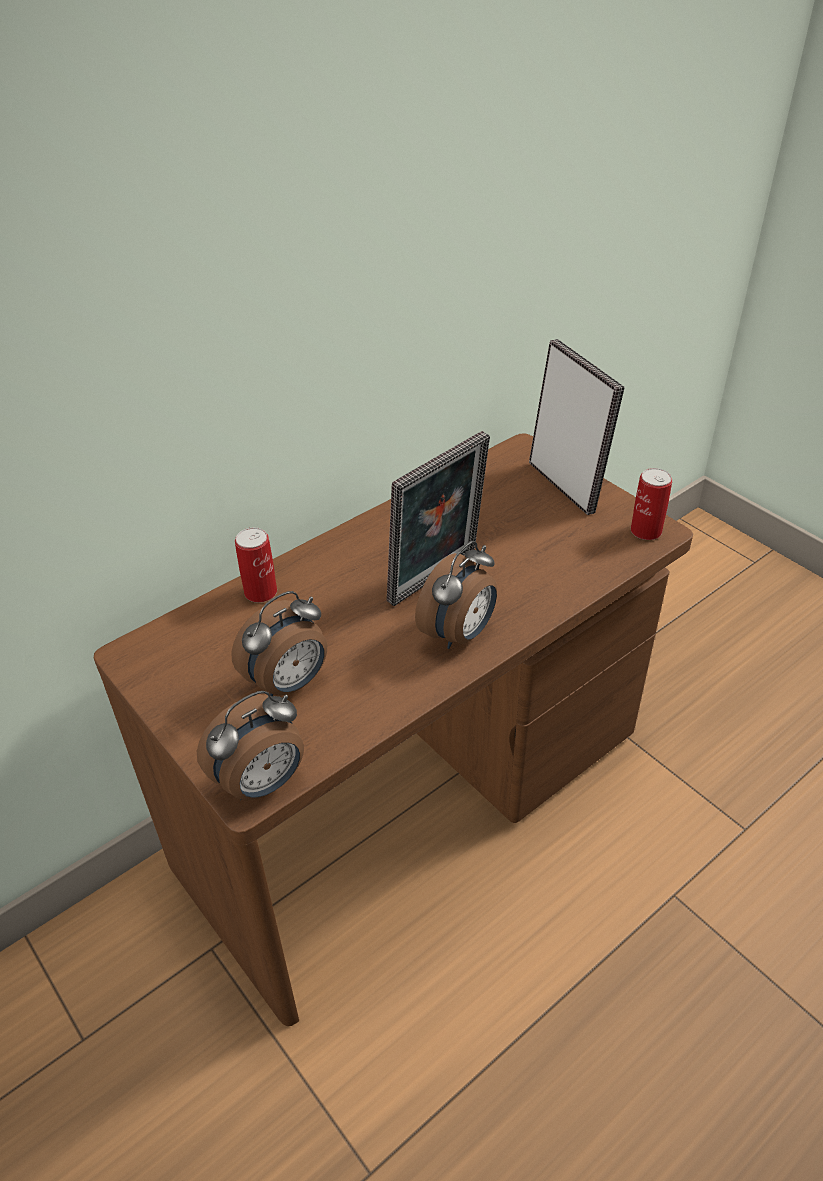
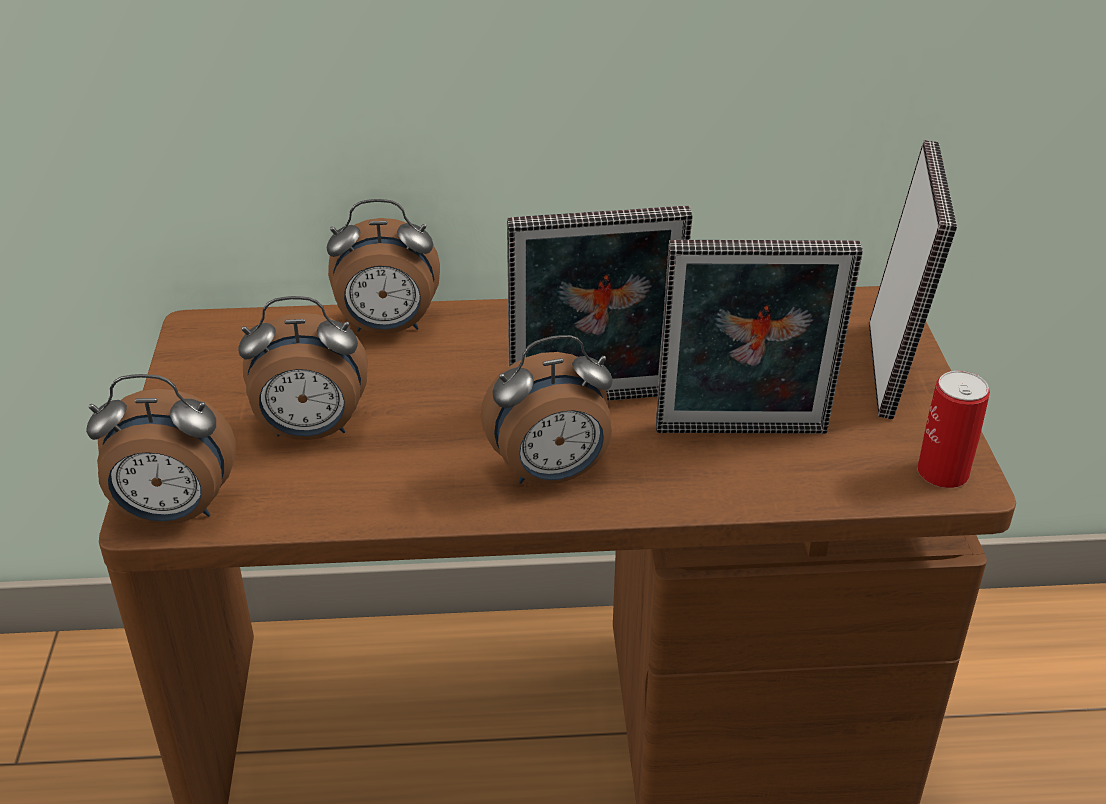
camera: 35 degrees right, 5 degrees down
(260, 592) = (387, 328): can -> alarm clock
(533, 559) = (742, 435): none -> picture frame

